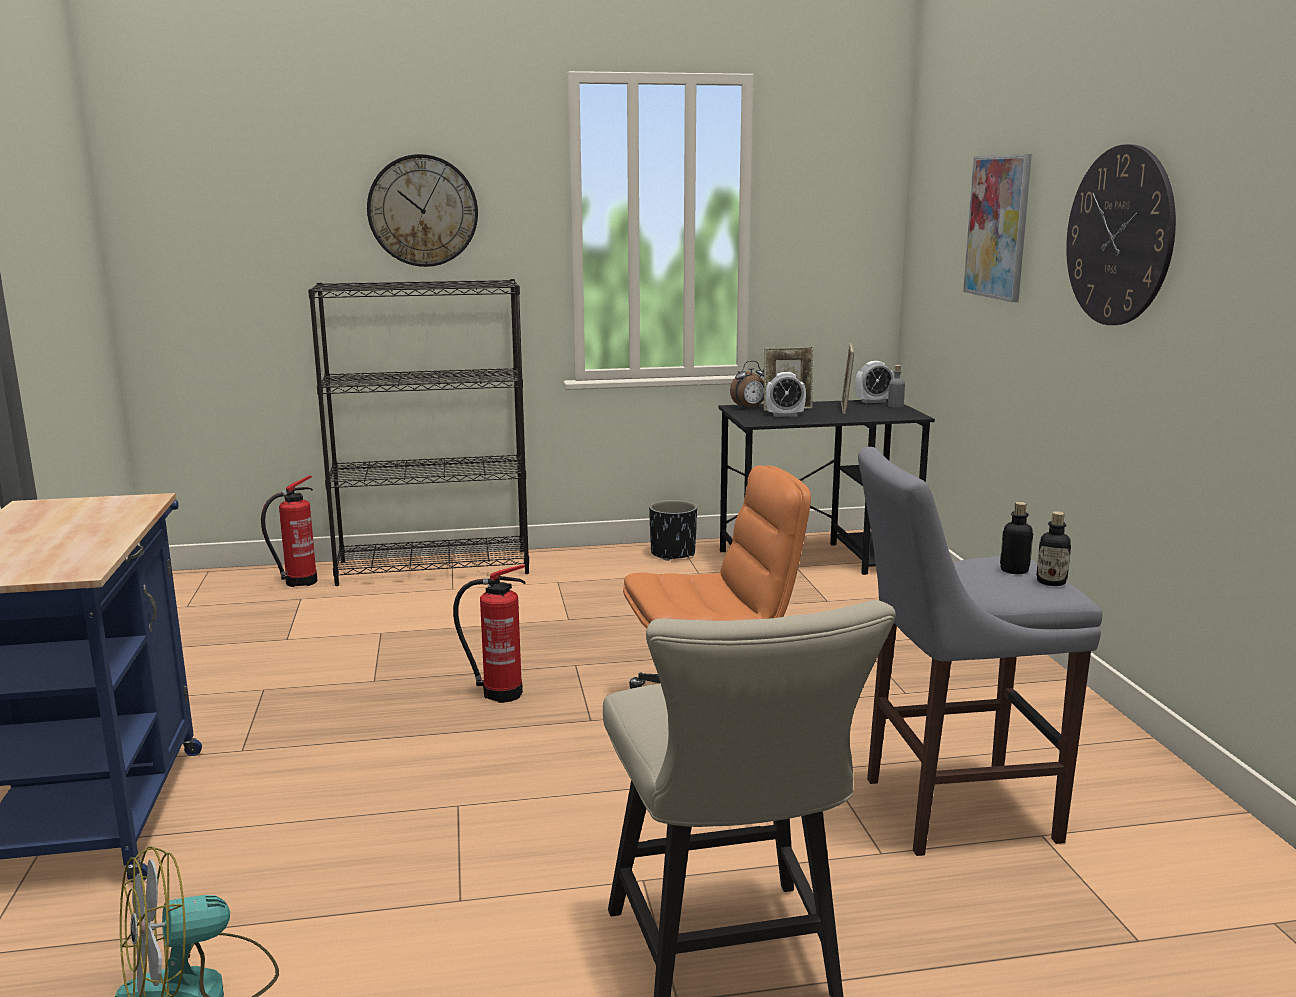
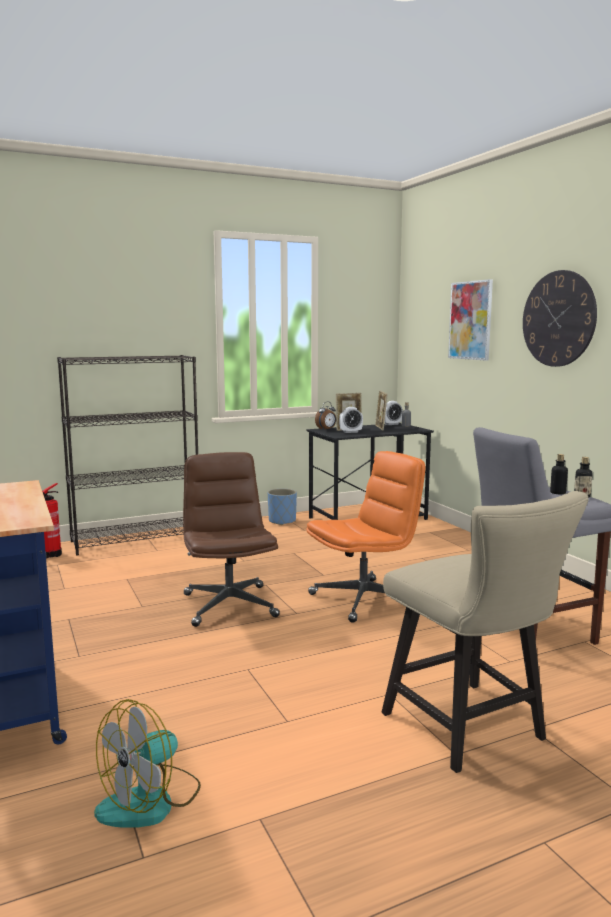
camera: 15 degrees left, 5 degrees down
(423, 211) = (126, 312): wall clock -> none
(498, 693) = (229, 605): fire extinguisher -> brown office chair
(673, 554) = (282, 521): black planter -> blue planter

